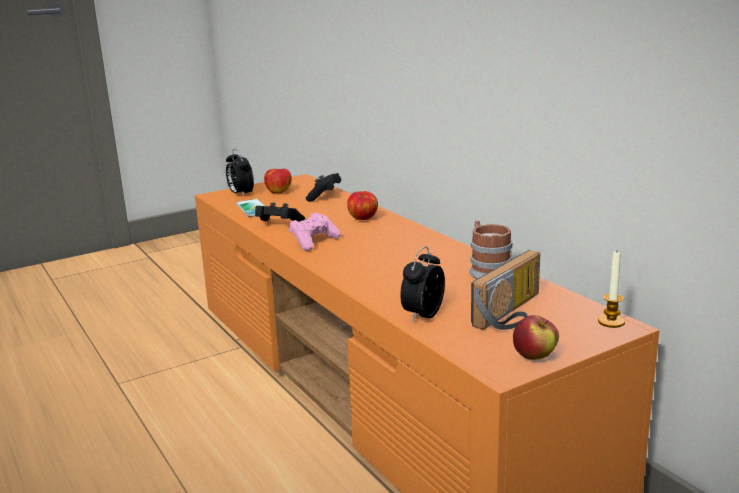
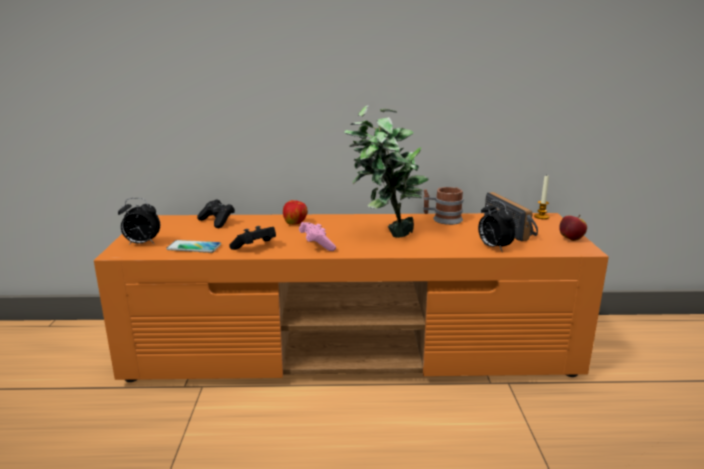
camera: 60 degrees left, 0 degrees up
(278, 192) = (169, 231): apple -> none
(385, 258) = (385, 235): none -> potted plant

